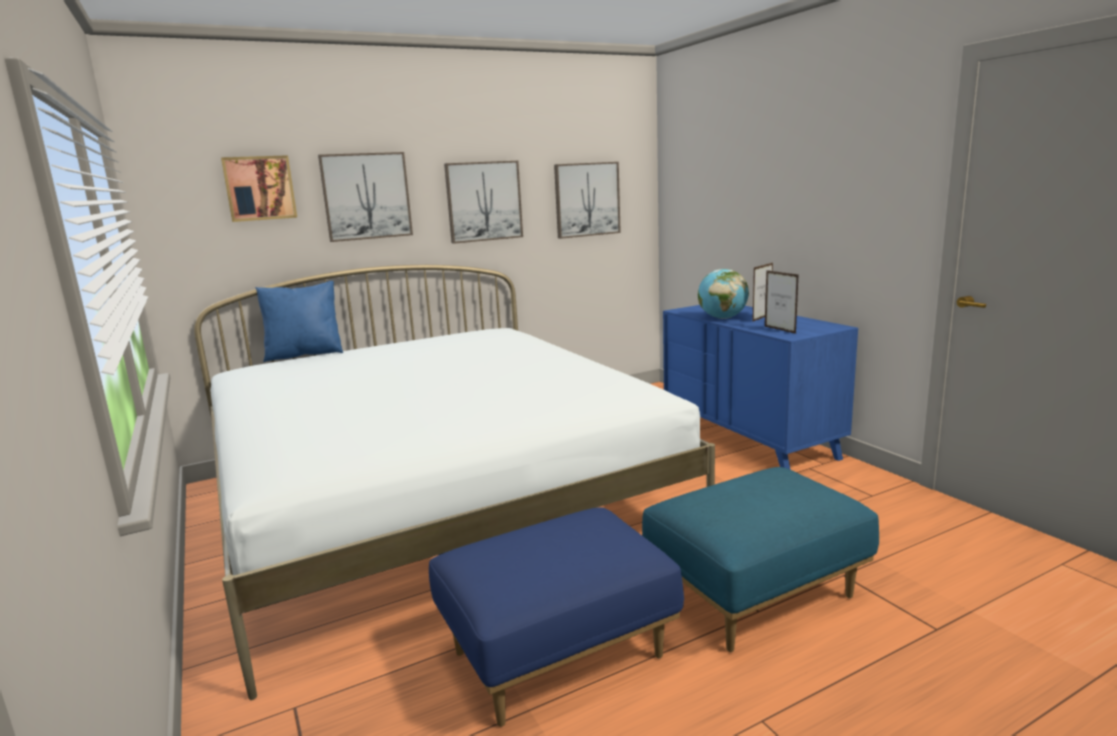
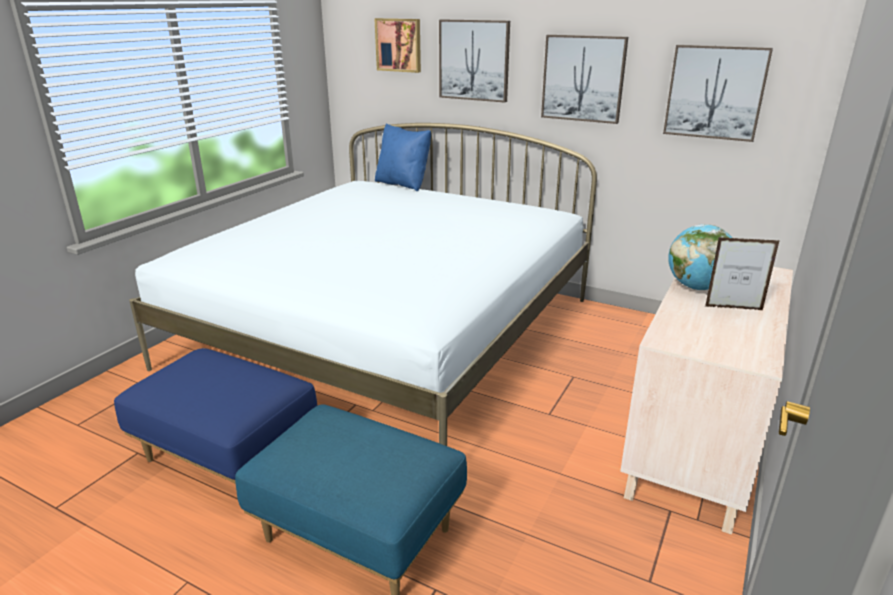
camera: 55 degrees right, 10 degrees up
(749, 439) = (695, 445): blue dresser -> beige dresser
(779, 330) = (686, 329): picture frame -> none

